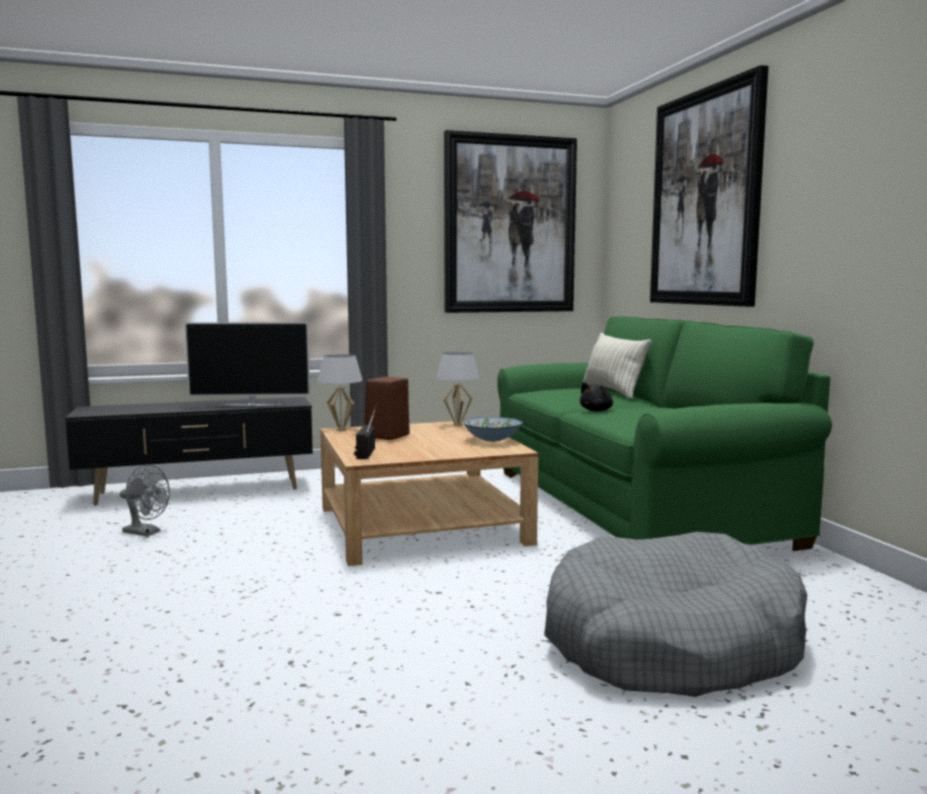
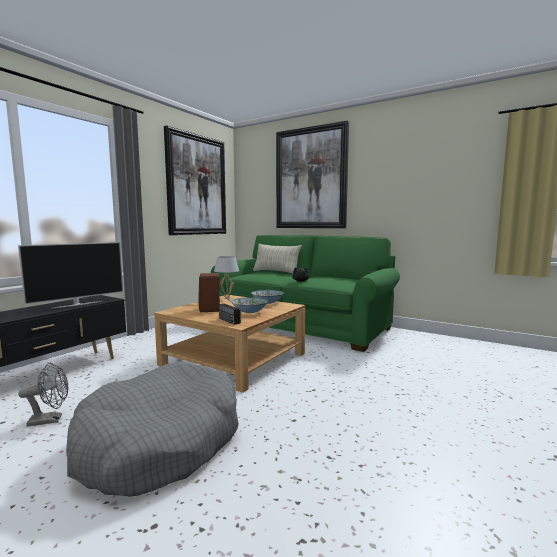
camera: 40 degrees left, 0 degrees up
(341, 430) = (170, 311): white table lamp -> none
(425, 448) = (250, 312): none -> bowl
(670, 643) = (430, 378): grey dog bed -> grey dog bed (160, 442)

